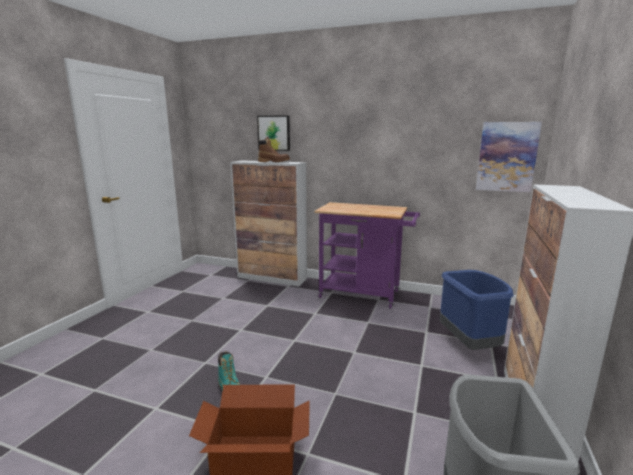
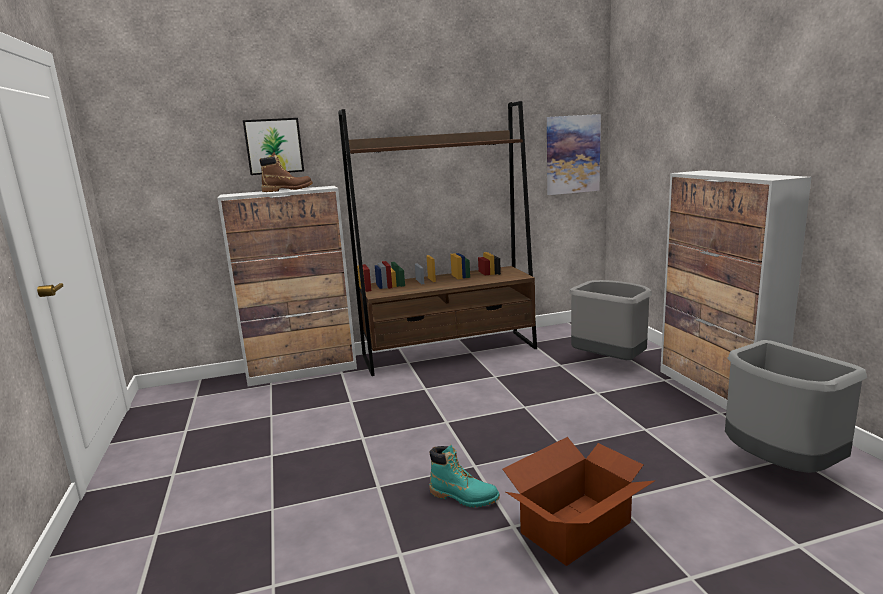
camera: 35 degrees left, 0 degrees up
(365, 295) = (450, 352): purple cart -> brown bookcase
(469, 345) = (609, 362): blue trash can -> grey trash can

